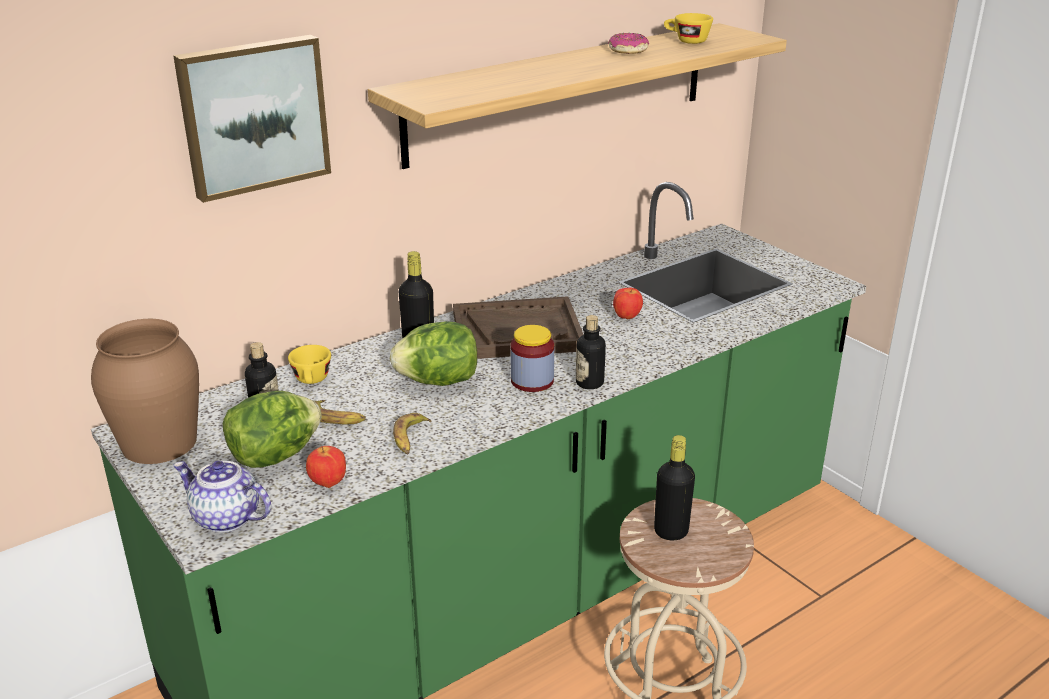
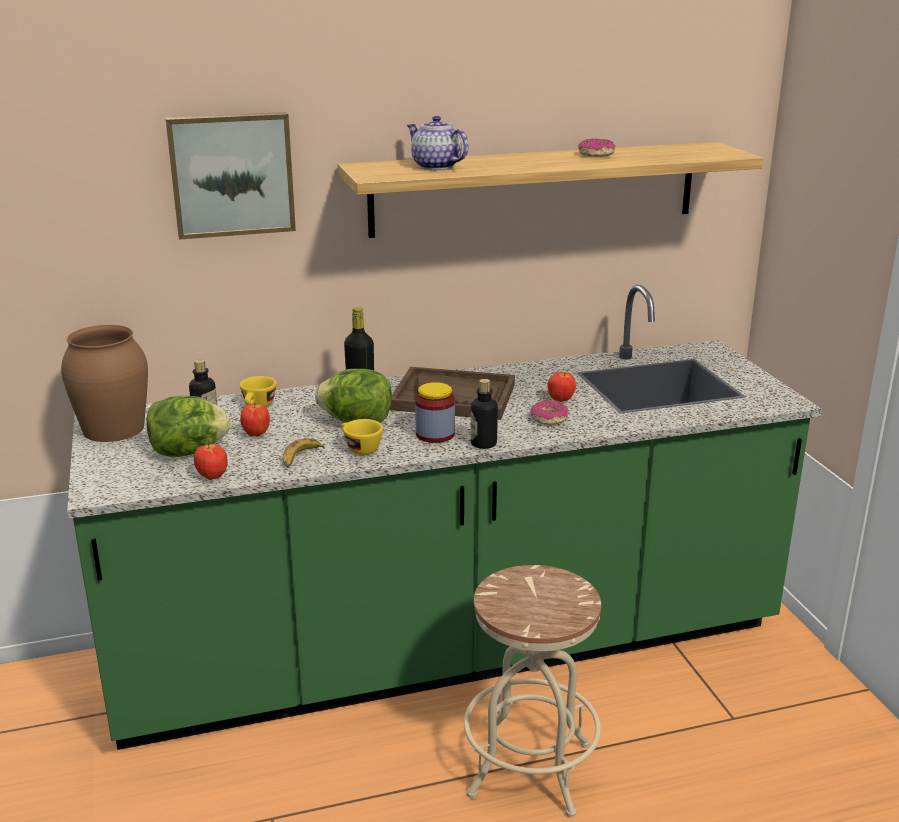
camera: 20 degrees right, 5 degrees down
(225, 518) = (119, 486): teapot -> teapot (435, 166)
(337, 418) = (255, 434): banana -> apple
(631, 341) = (548, 419): none -> donut
(671, 532) = (525, 592): black bottle -> none
(686, 41) = (662, 152): yellow cup -> yellow cup (359, 448)

